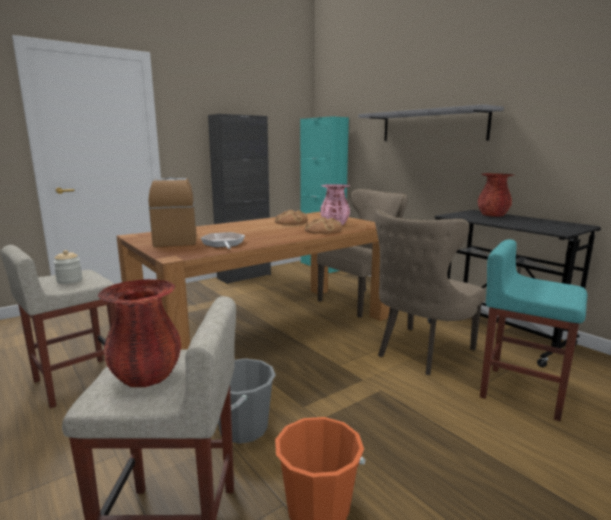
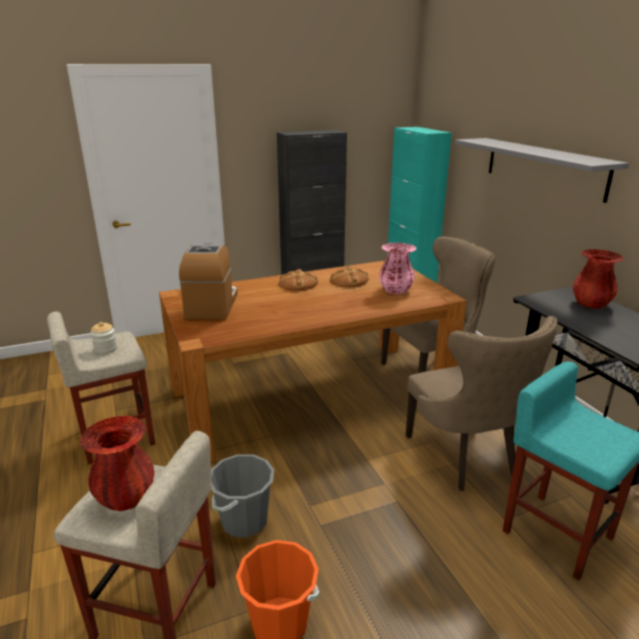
camera: 15 degrees right, 10 degrees up
(223, 244) = (254, 321): frying pan -> none
(323, 230) = (374, 303): bread -> bread (298, 284)
(420, 352) = (466, 457): beige chair -> beige chair turned 75 degrees counterclockwise

